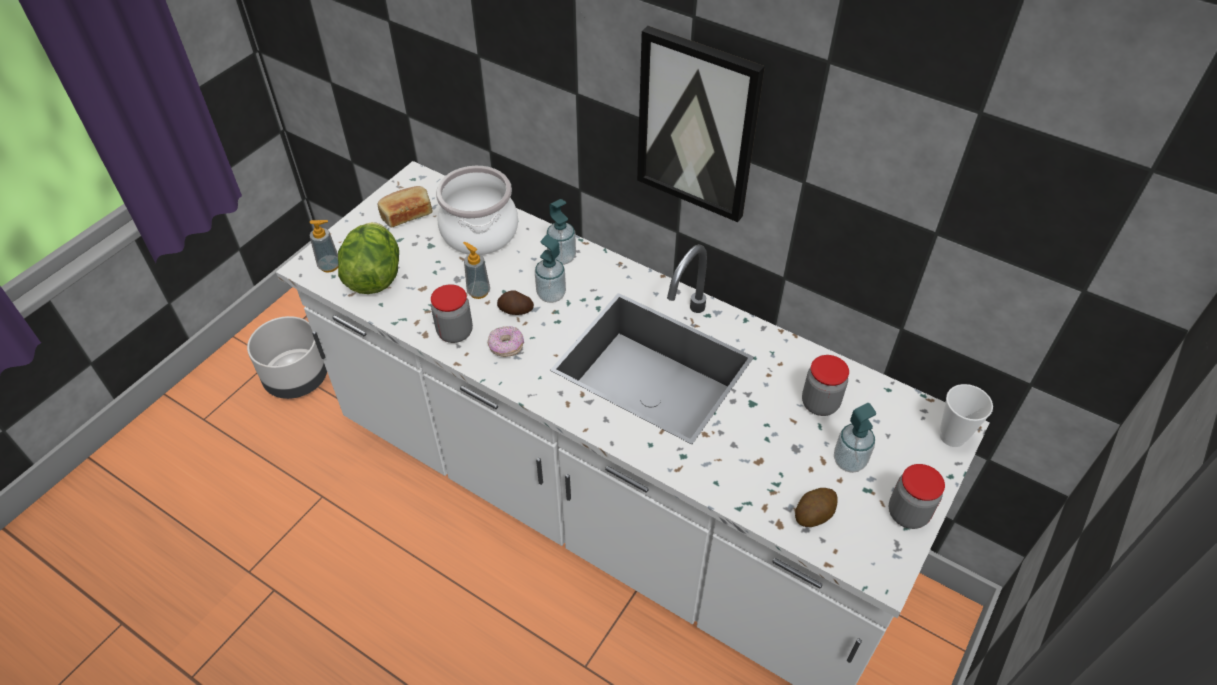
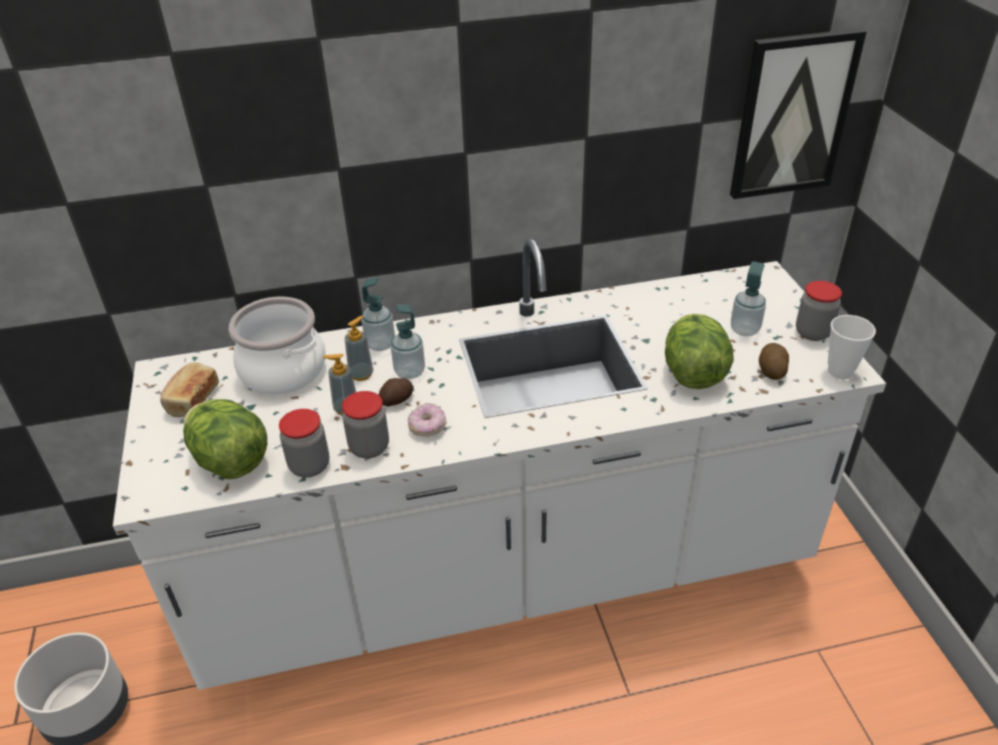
camera: 45 degrees left, 10 degrees down
(329, 266) = (168, 483): soap dispenser -> soap dispenser (361, 374)
(697, 125) = (481, 132): picture -> picture (792, 115)
(745, 462) = (693, 373): none -> lettuce
(820, 403) = (682, 312): jar -> jar (309, 466)
(952, 436) = (772, 280): cup -> cup (840, 371)

